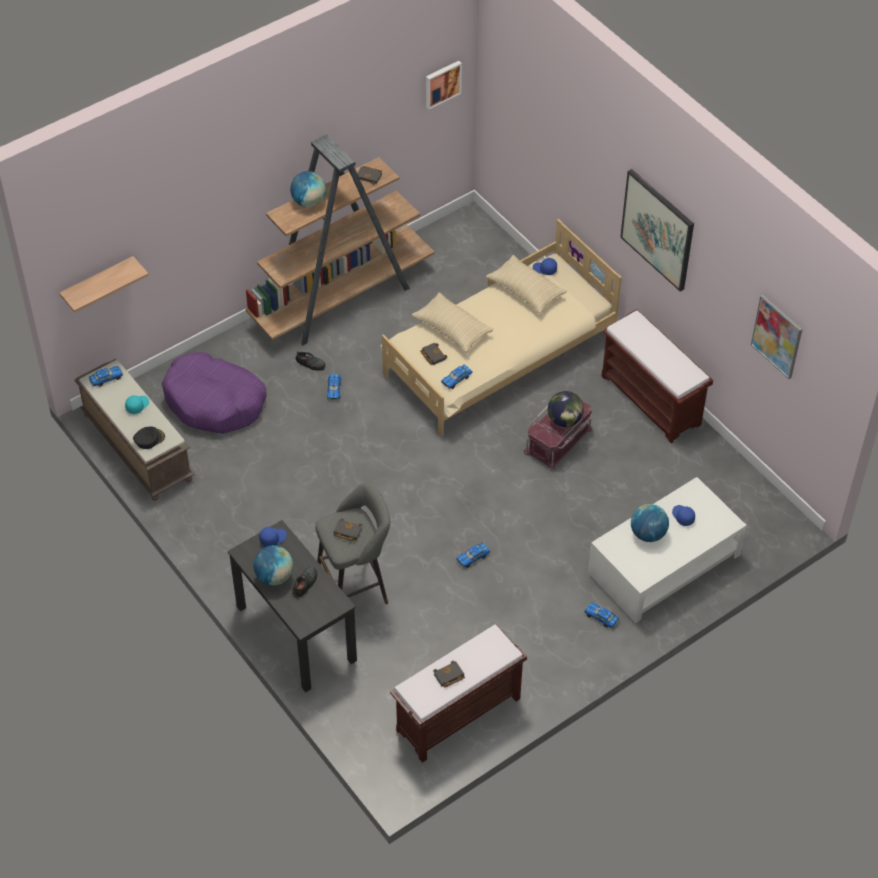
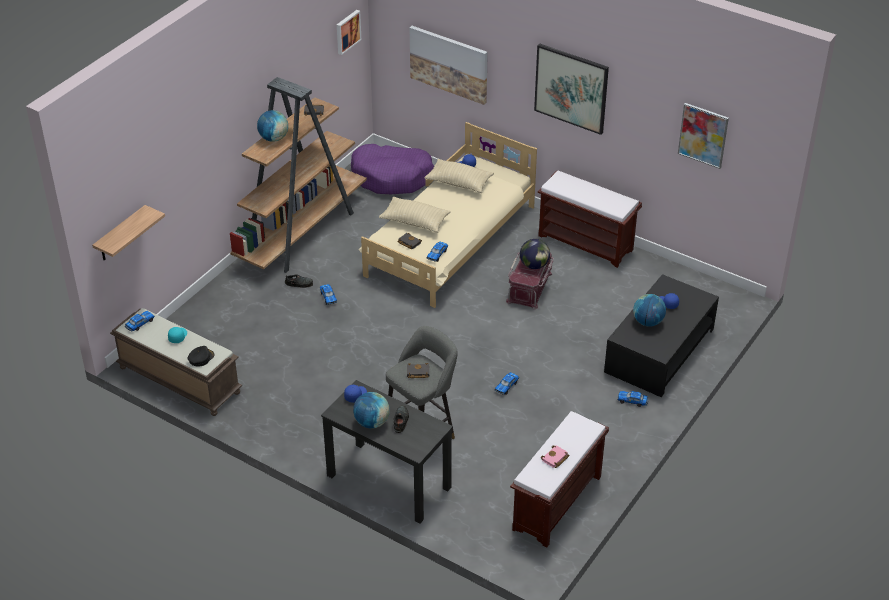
camera: 20 degrees left, 10 degrees down
(215, 402) = (231, 330): purple dog bed -> purple dog bed (392, 177)
(448, 676) = (555, 459): black book -> pink book
(547, 151) = (449, 64): none -> picture
(664, 564) = (659, 351): white coffee table -> black coffee table

